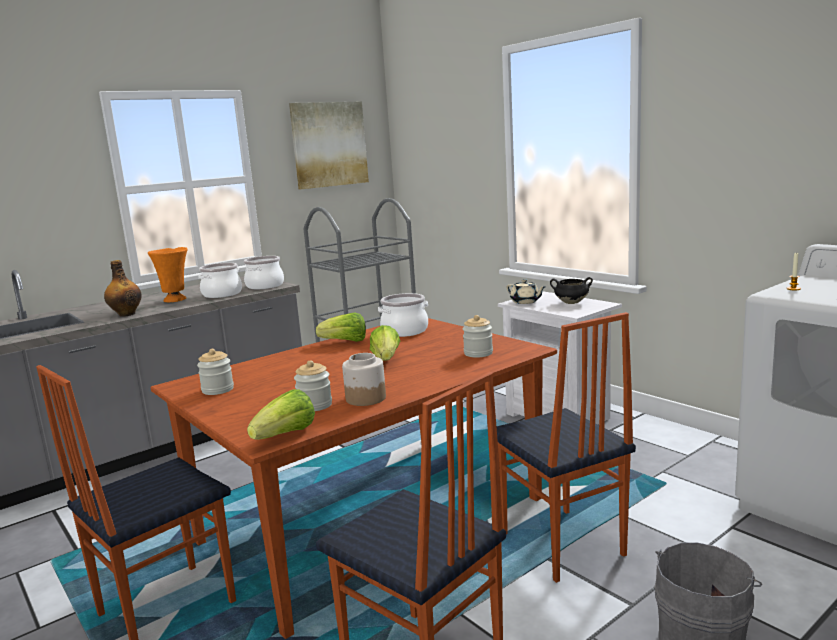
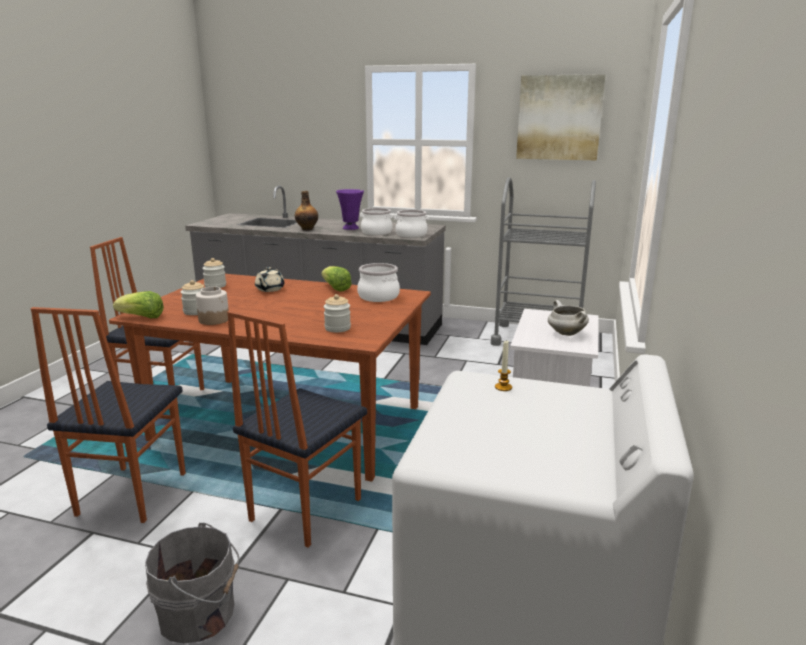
camera: 55 degrees right, 5 degrees up
(176, 300) = (351, 228): orange vase -> purple vase
(386, 359) = (301, 307): lettuce -> none
(525, 302) = (542, 316): beige teapot -> beige teapot (269, 289)
(571, 303) = (565, 333): black cooking pot -> white cooking pot

